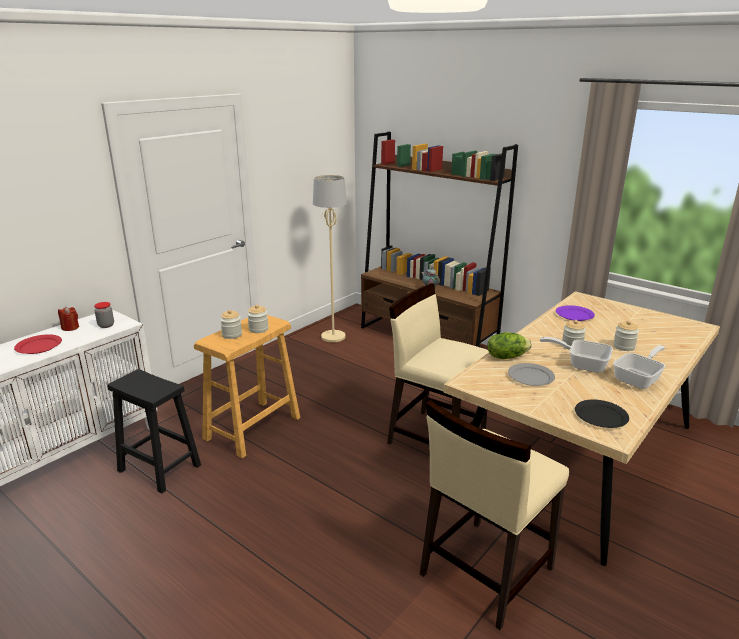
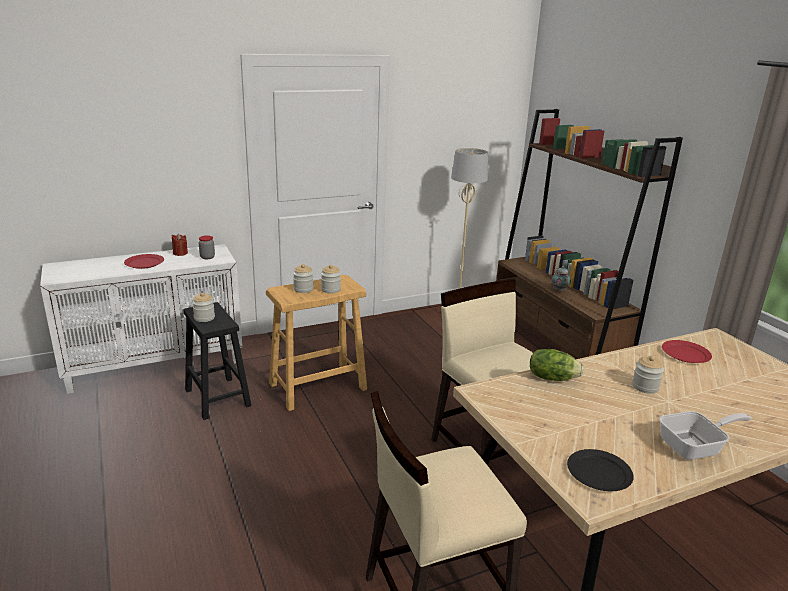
camera: 25 degrees right, 0 degrees up
(531, 376) = (558, 406): grey plate -> none
(574, 315) = (686, 354): purple plate -> red plate
(582, 364) = (636, 410): frying pan -> none
(624, 346) = (714, 405): jar -> jar (204, 318)

